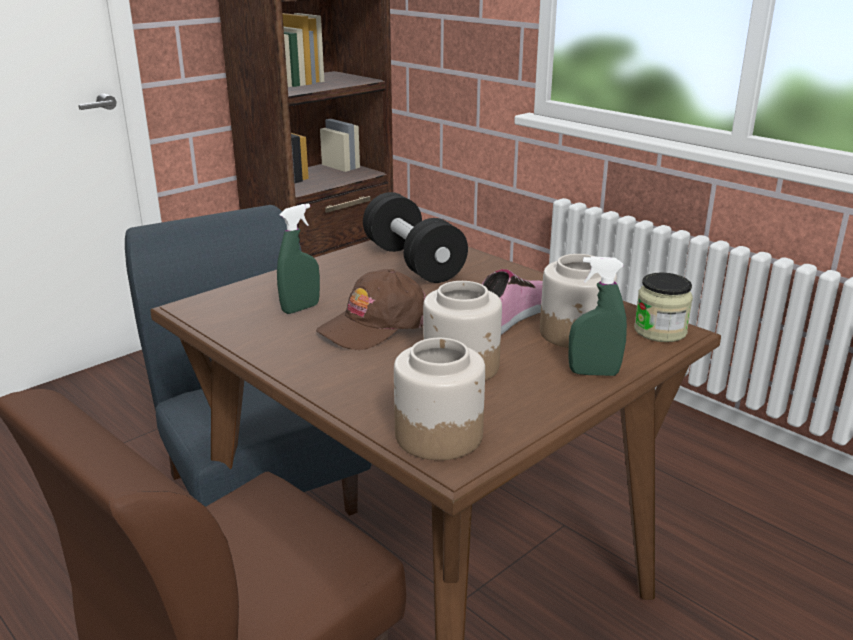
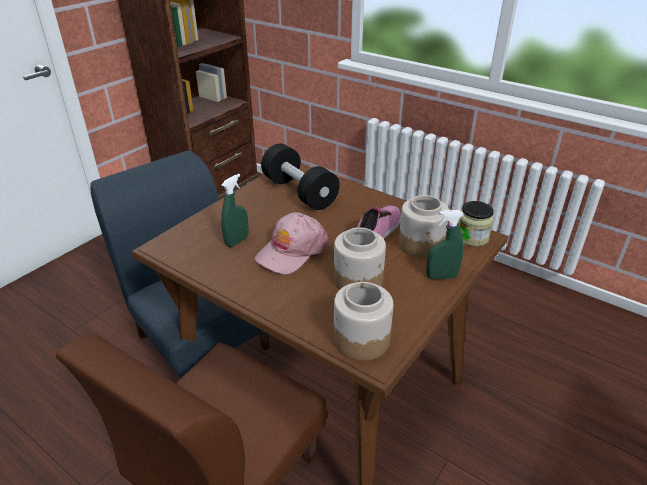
camera: 10 degrees left, 10 degrees up
(375, 325) = (292, 251): brown cap -> pink cap

